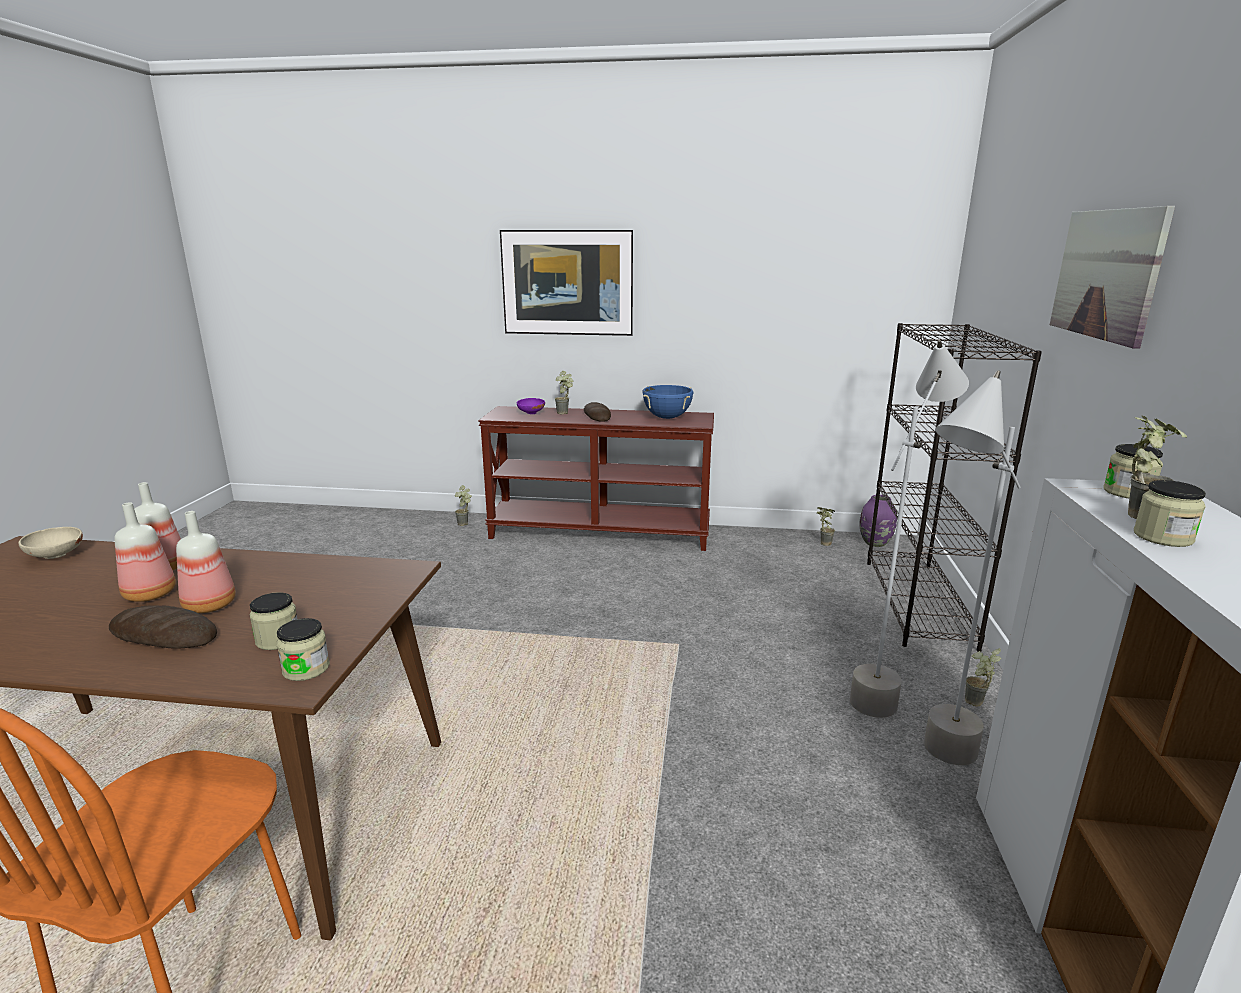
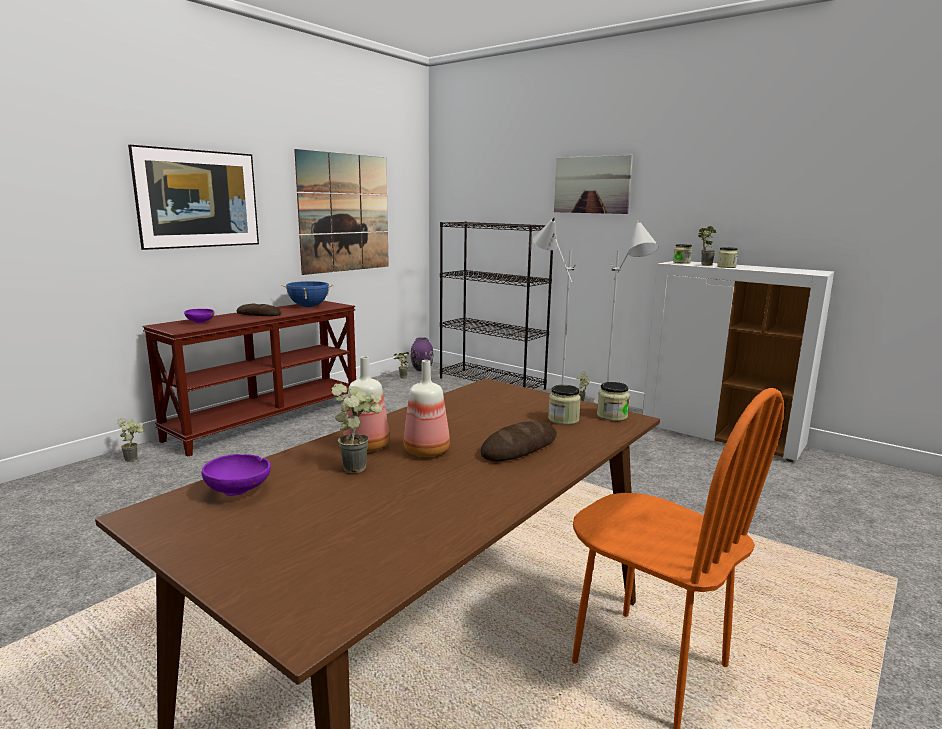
camera: 60 degrees left, 5 degrees down
(56, 557) = (240, 491): beige bowl -> purple bowl
(211, 606) = (481, 433): bottle -> none
(565, 413) = (228, 317): potted plant -> potted plant (360, 466)
(770, 301) = (345, 213): none -> picture

